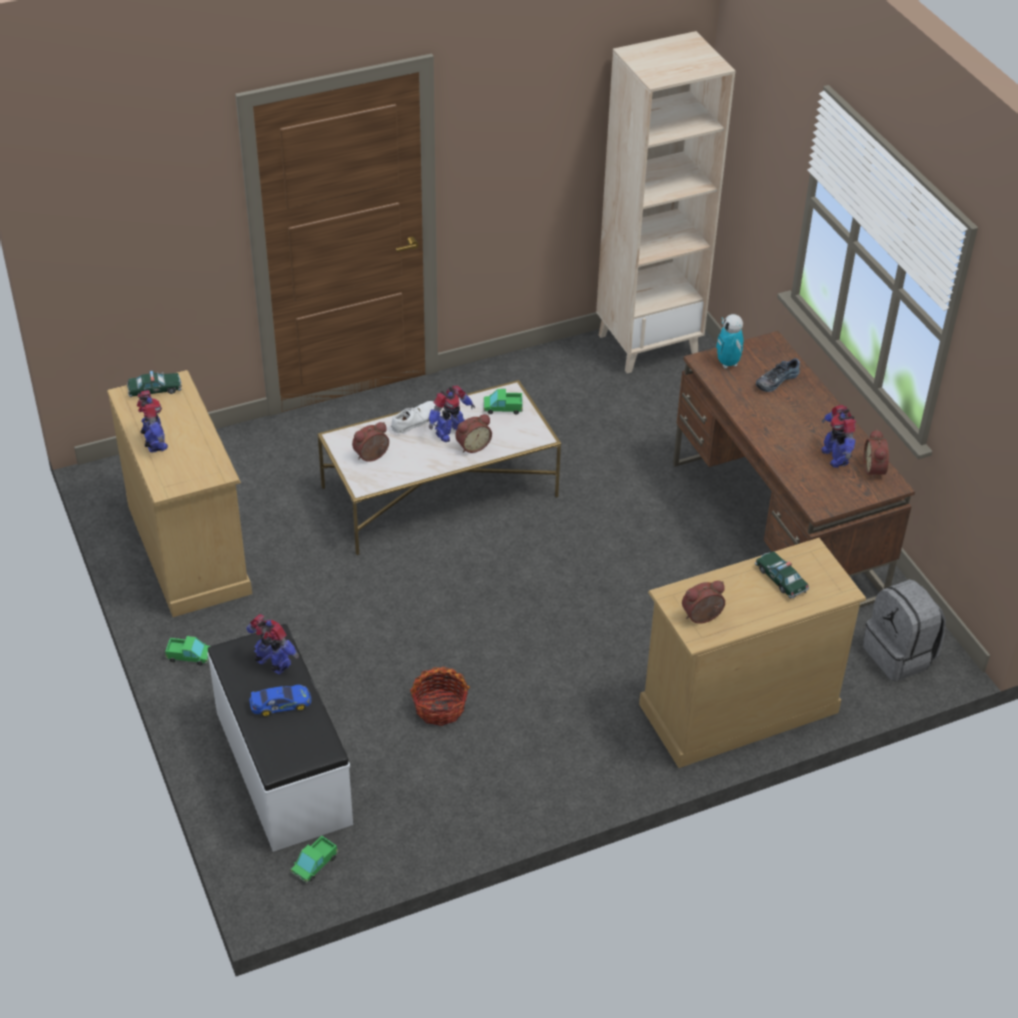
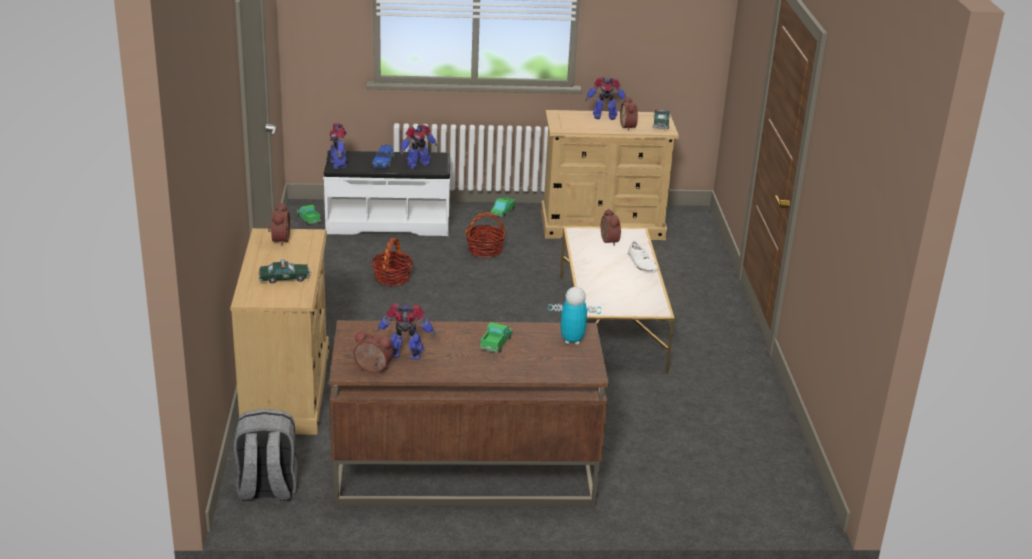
camera: 110 degrees right, 15 degrees down
(315, 641) = (485, 250): none -> basket
(449, 433) = (619, 274): toy robot -> toy robot (338, 164)
(472, 446) = (597, 280): alarm clock -> alarm clock (629, 127)
(503, 408) = (639, 302): toy truck -> toy truck (496, 343)
(648, 344) = (779, 483): beige bookcase -> none
(776, 380) = (531, 358): shoe -> none

